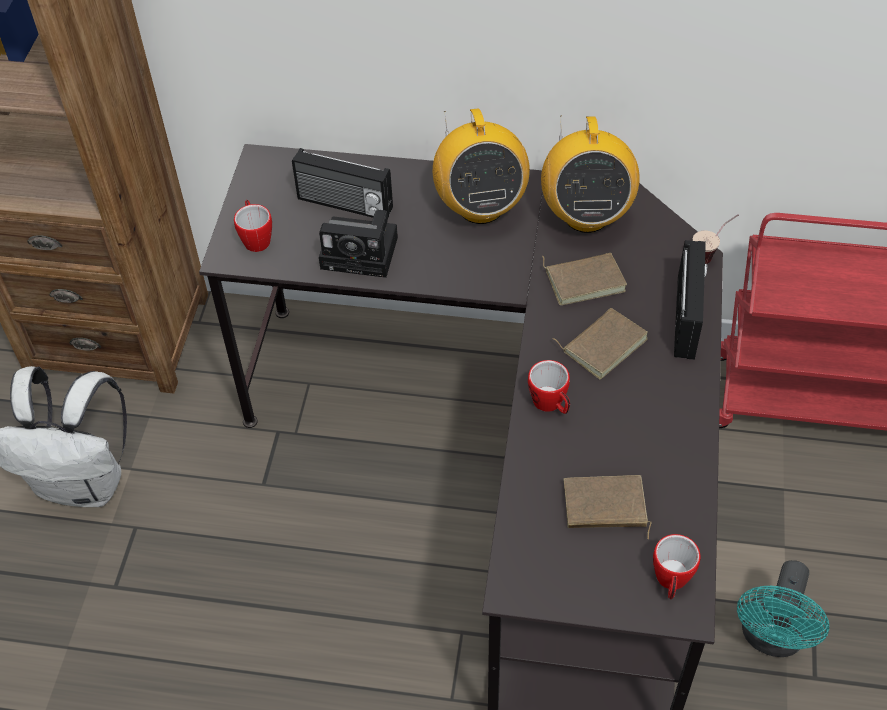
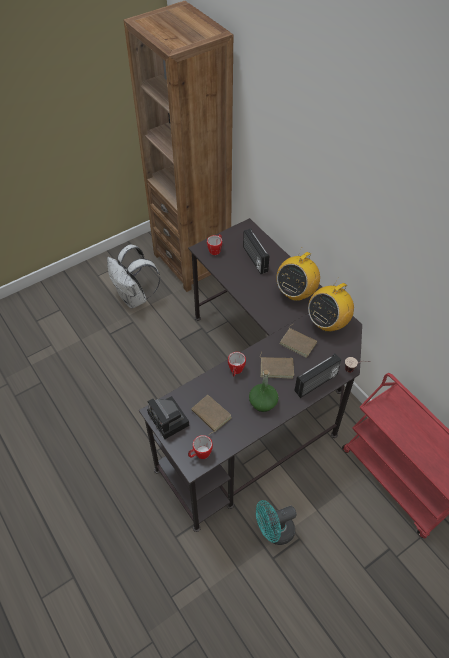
camera: 45 degrees right, 0 degrees up
(363, 252) = (241, 278): camera -> camera (169, 420)
(654, 415) = (263, 402): none -> green bottle

